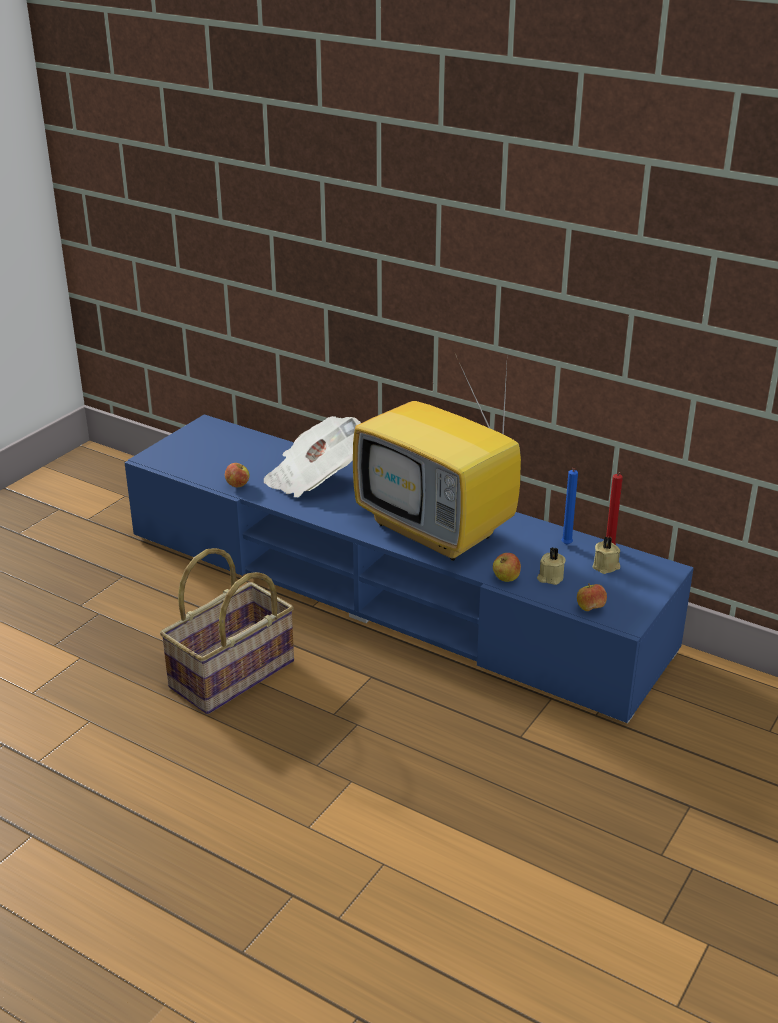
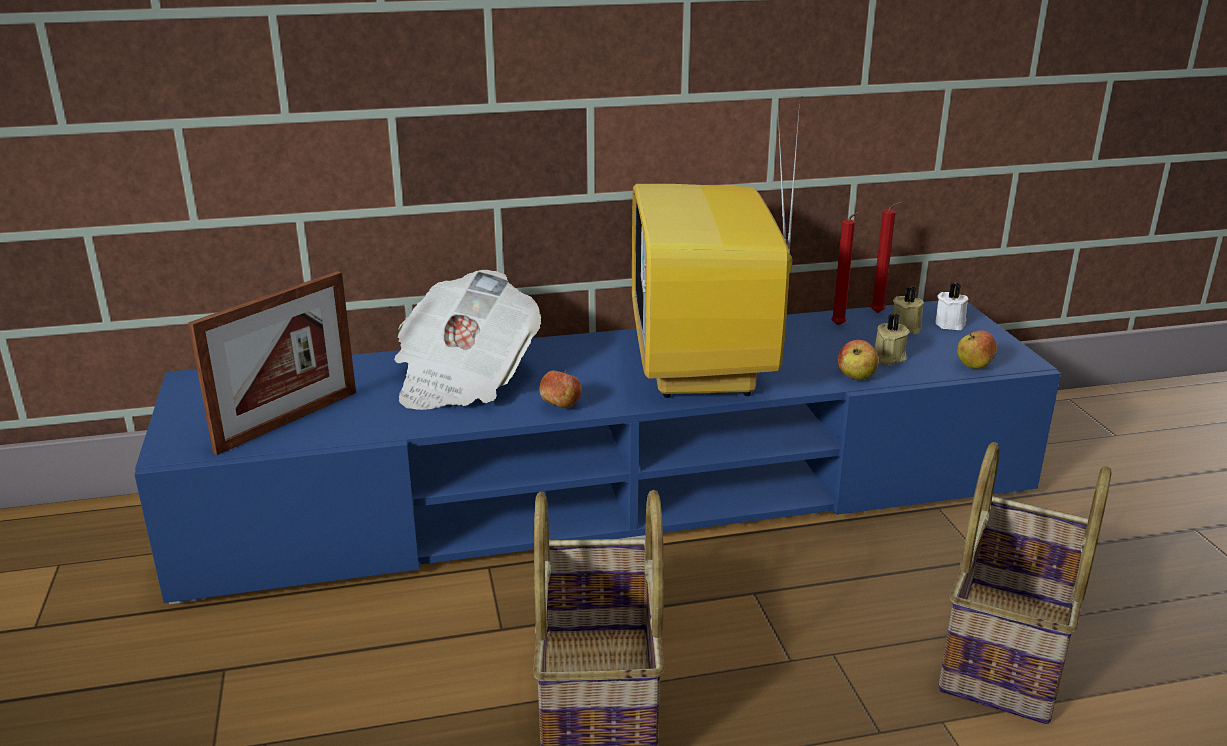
camera: 45 degrees left, 5 degrees down
(210, 465) = (288, 421): none -> picture frame
(237, 485) = (374, 426): apple -> apple (560, 406)
(438, 531) = (704, 366): television -> television turned 90 degrees clockwise
(443, 780) = (1010, 651): none -> basket
(566, 545) = (839, 326): blue candle -> red candle
(641, 578) = (951, 323): none -> white candle

